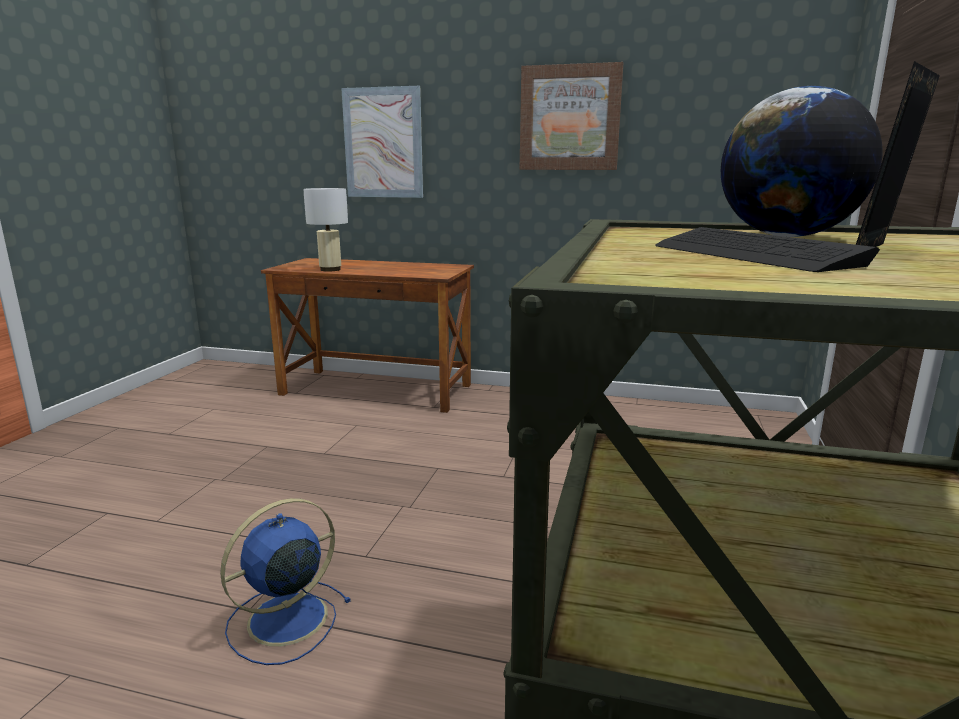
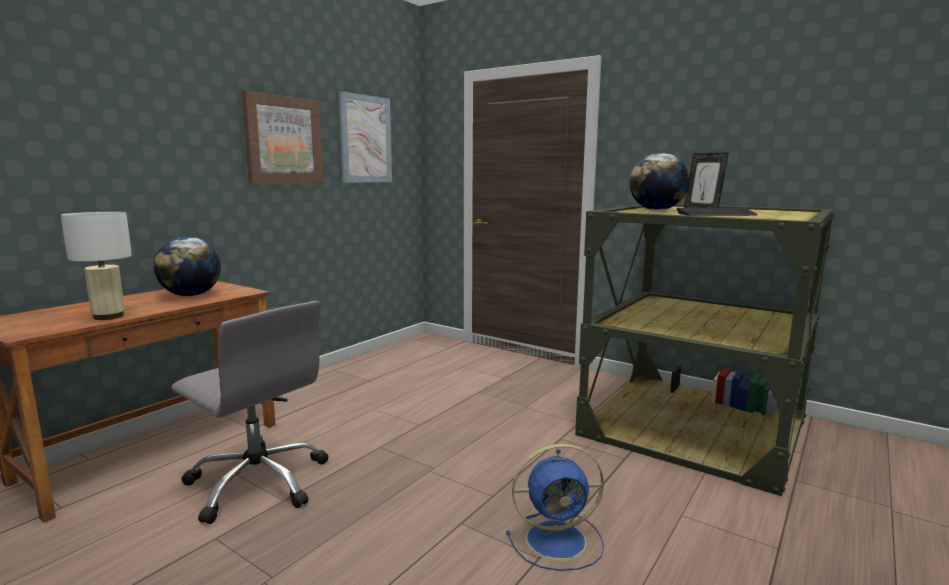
camera: 70 degrees left, 5 degrees down
(284, 620) = (558, 540): blue fan -> blue fan turned 75 degrees counterclockwise
(347, 436) = (258, 482): none -> grey office chair
(383, 143) = (88, 155): picture -> picture (366, 139)
(409, 269) = (191, 295): none -> globe

